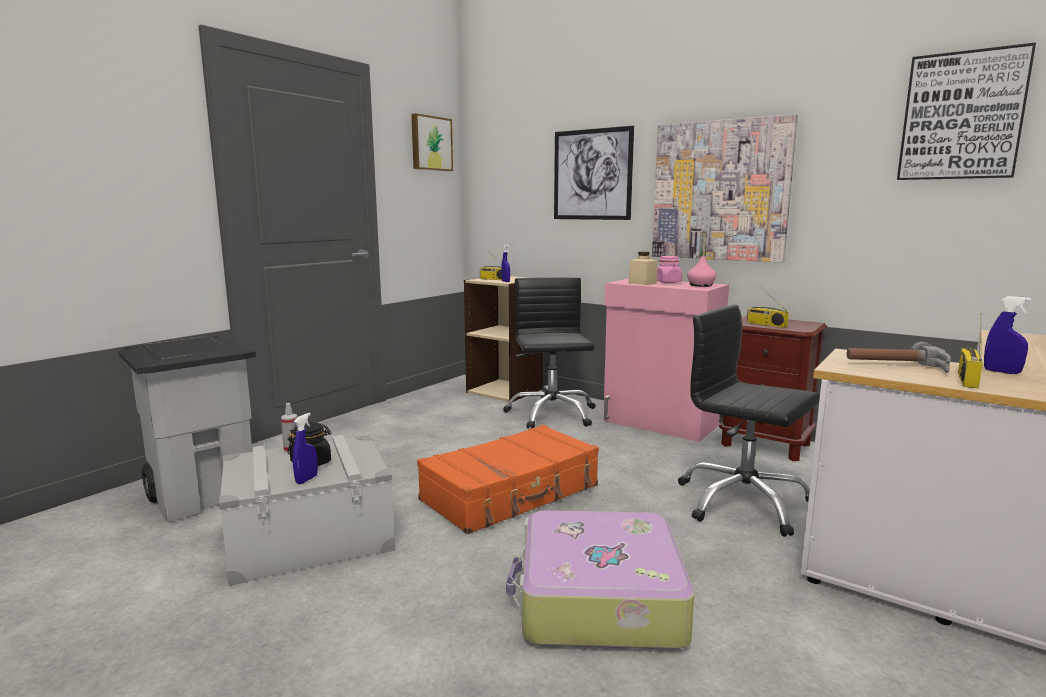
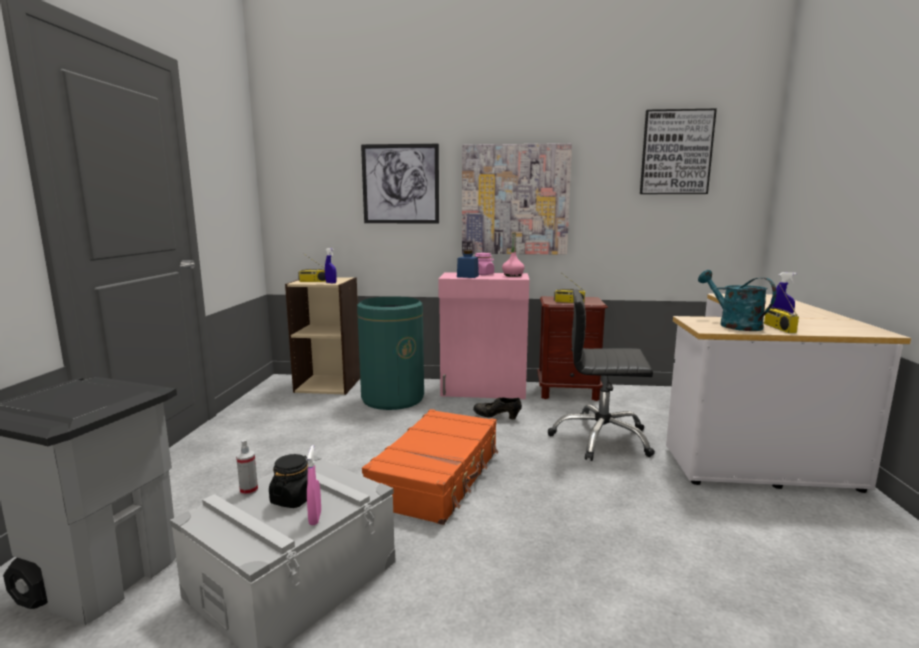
camera: 30 degrees left, 0 degrees up
(306, 479) = (315, 518): blue spray bottle -> pink spray bottle
(430, 143) = (231, 148): picture -> none
(551, 414) = (393, 398): black office chair -> green trash can
(598, 600) = (596, 545): suitcase -> none
(641, 453) = (497, 417): none -> black shoe
(642, 283) = (467, 276): beige jar -> blue jar
(898, 367) = (733, 325): hammer -> turquoise watering can

